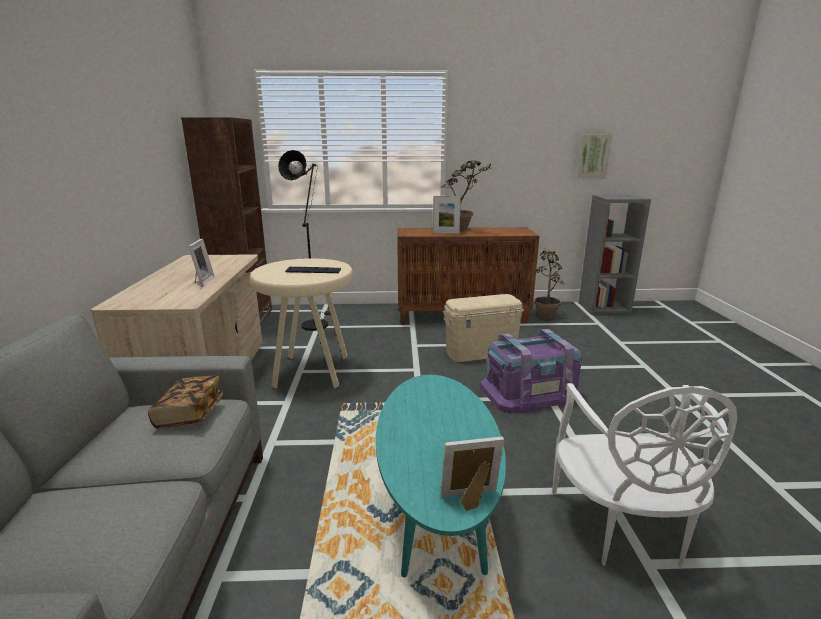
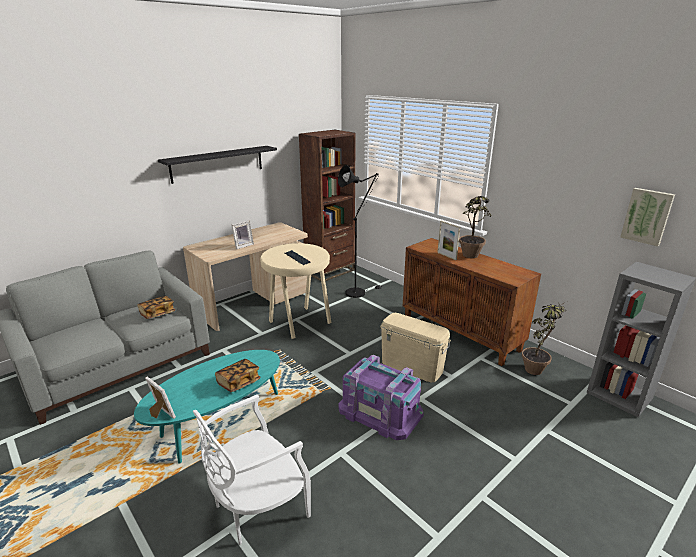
camera: 50 degrees right, 5 degrees up
(106, 151) = (217, 164): none -> black shelf
(463, 415) = (238, 382): none -> book

